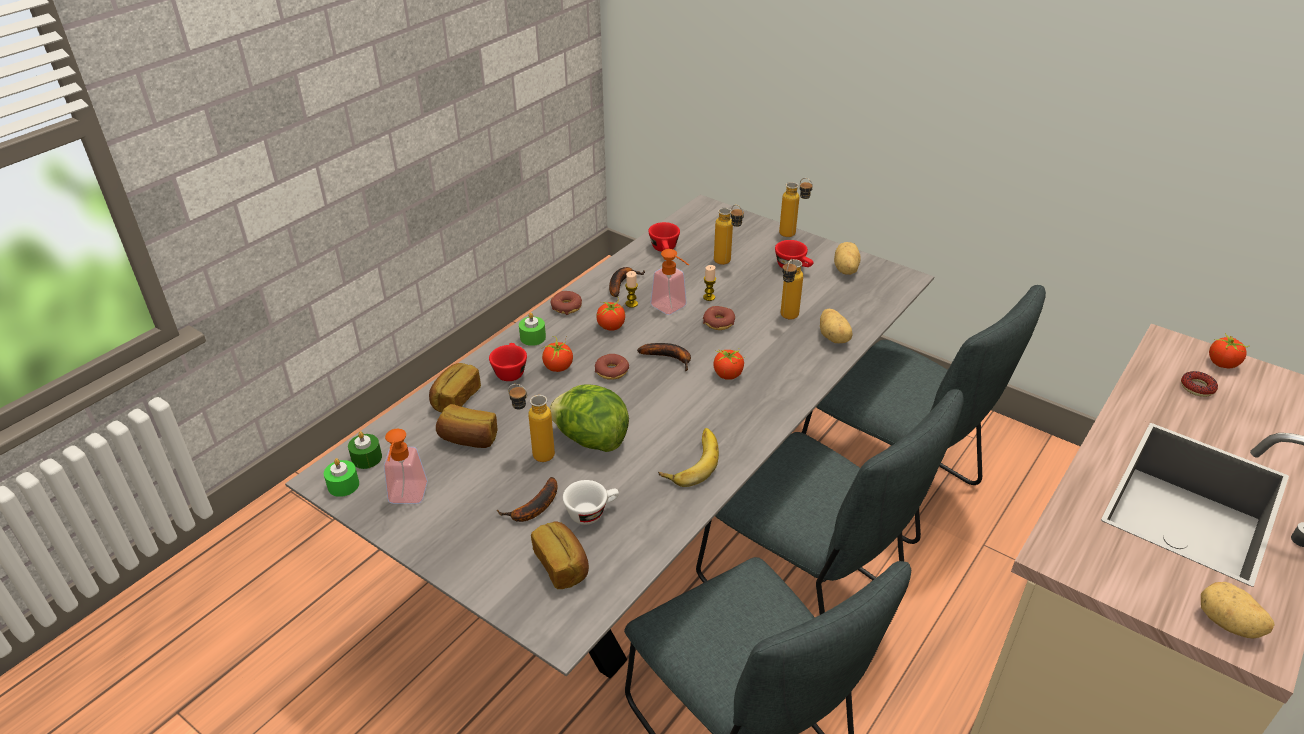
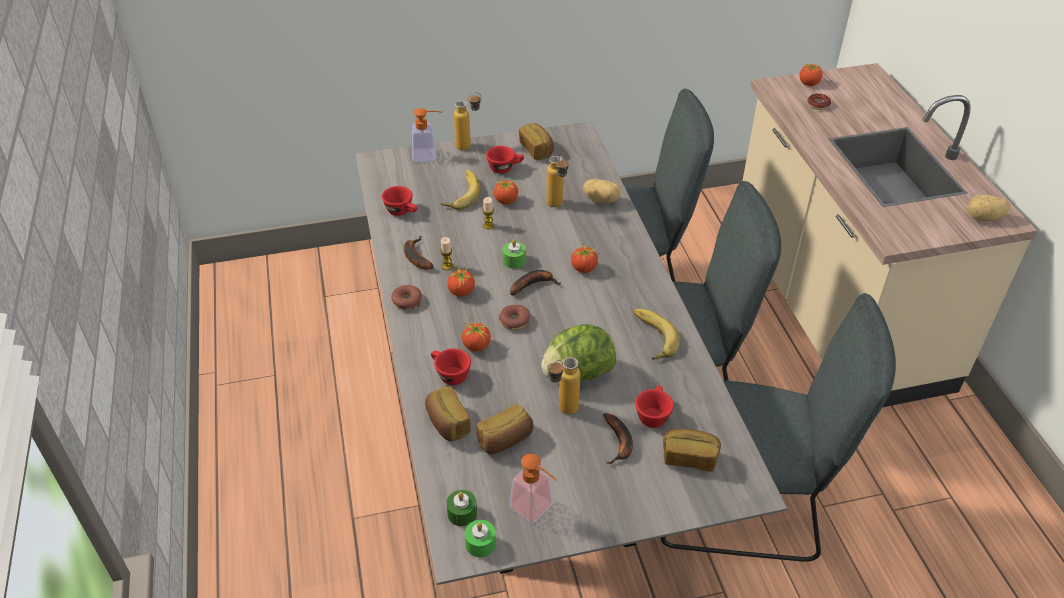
camera: 50 degrees left, 5 degrees up
(533, 337) = (423, 340): green candle -> green candle (514, 260)
(592, 512) = (653, 414): white cup -> red cup
(672, 308) = (479, 250): soap dispenser -> soap dispenser (429, 155)
(719, 322) = (523, 238): donut -> none
(727, 263) = (460, 193): bottle -> banana
(753, 289) = (506, 201): none -> tomato
(844, 269) = (537, 149): potato -> bread

